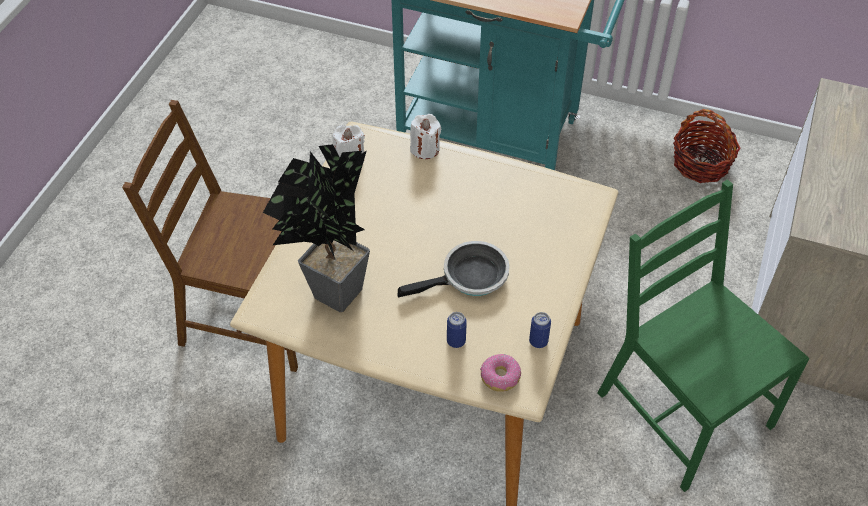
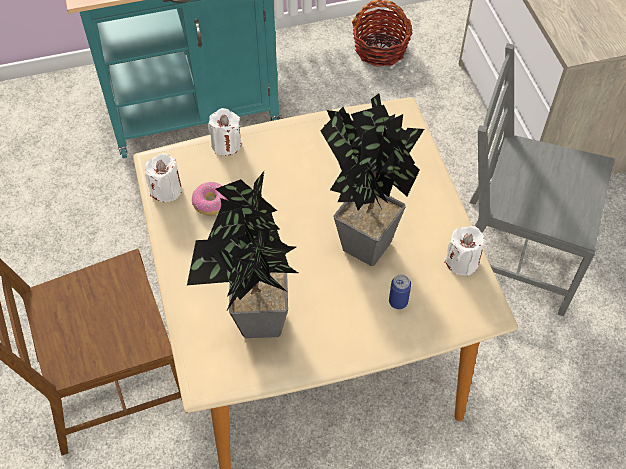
camera: 35 degrees left, 5 degrees up
(470, 278) = (362, 239): frying pan -> potted plant
(500, 377) = (459, 311): donut -> donut (211, 203)
(538, 341) = (462, 261): can -> white candle
(681, 410) = (514, 253): green chair -> grey chair

